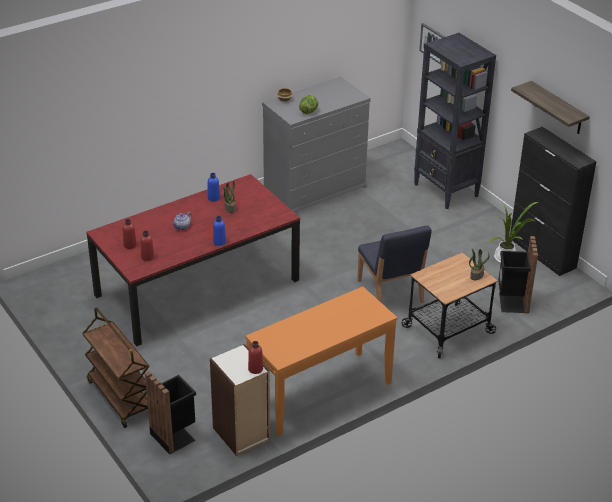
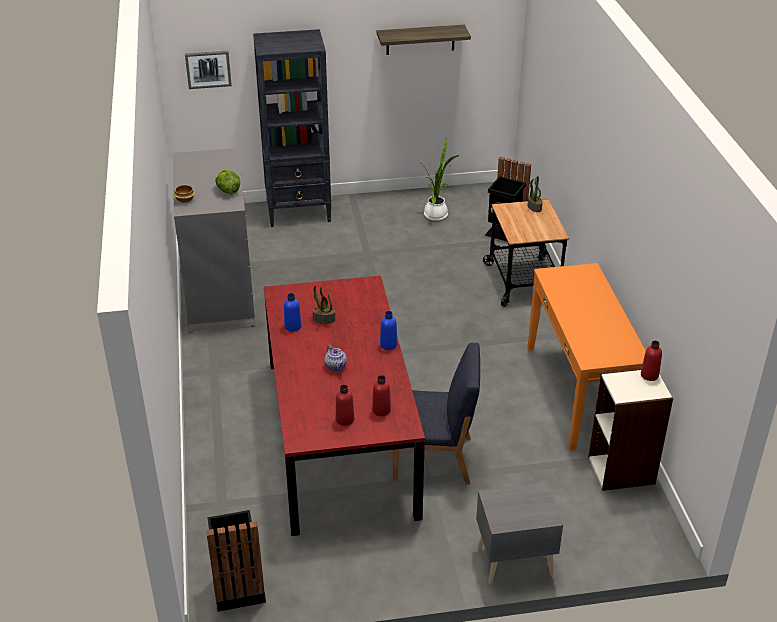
camera: 65 degrees left, 0 degrees up
(120, 397) = (513, 559): brown cart -> grey nightstand
(174, 436) = (603, 527): black trash can -> black trash can (238, 588)
(390, 292) = (442, 298): blue chair -> blue chair (434, 459)
(542, 253) = (442, 193): black cabinet -> none

